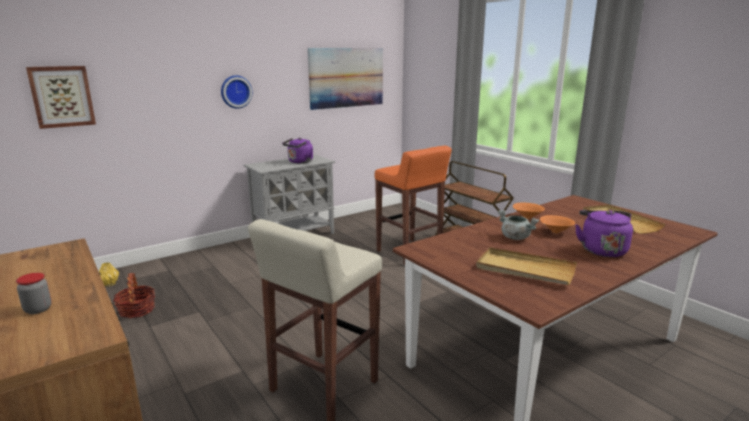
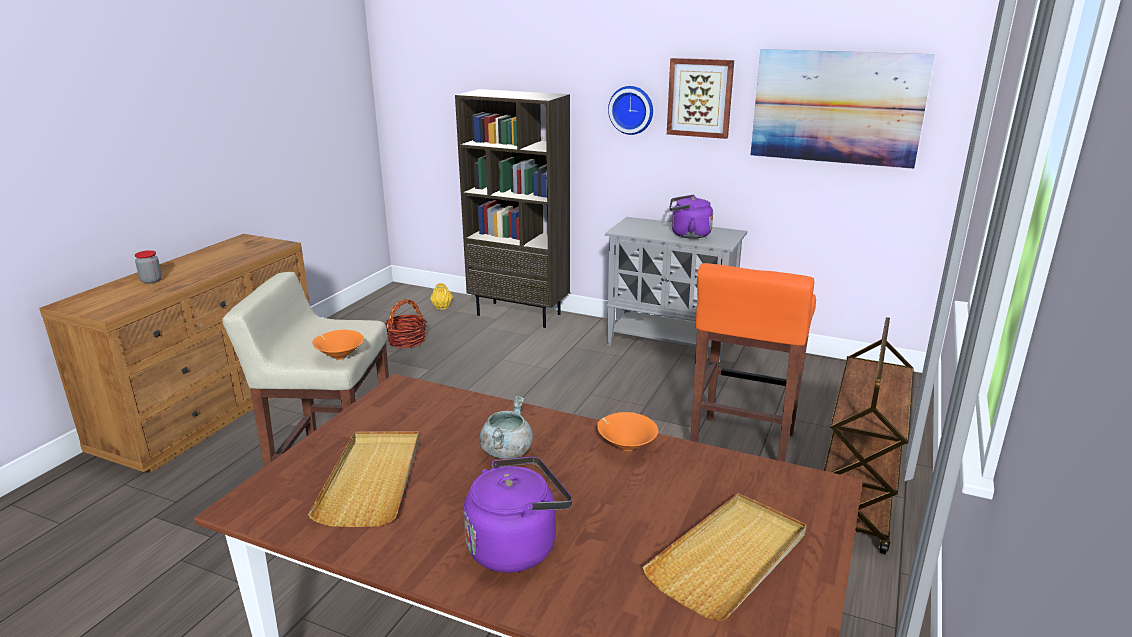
camera: 60 degrees right, 5 degrees up
(62, 96) = (445, 93): picture -> picture (700, 98)
(179, 261) = (520, 314): none -> brown bookcase
(555, 232) = (572, 485): orange bowl -> orange bowl (339, 357)

